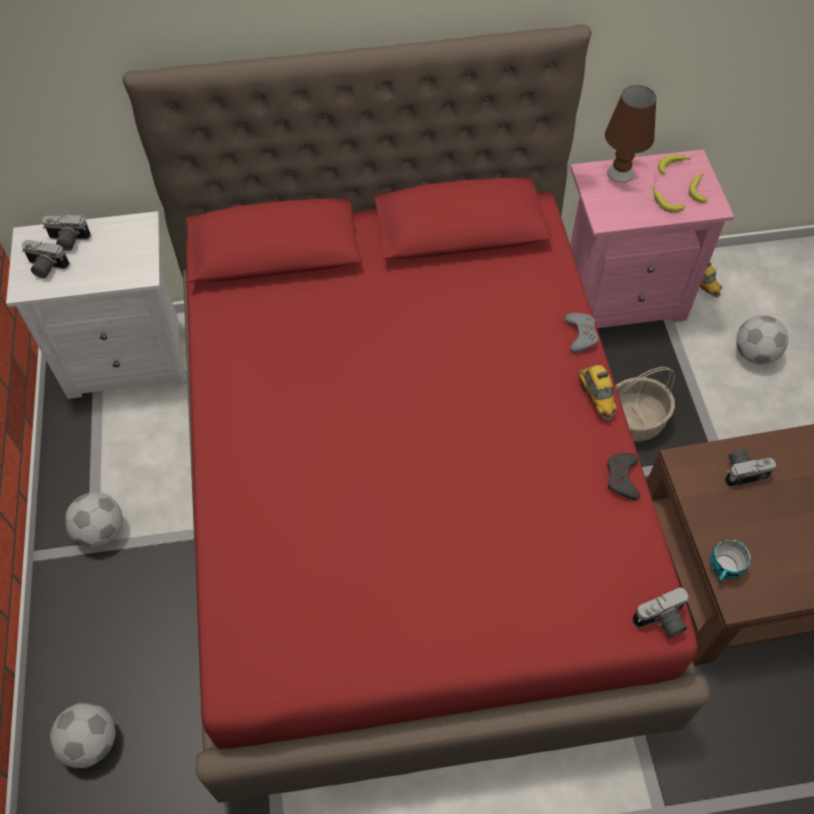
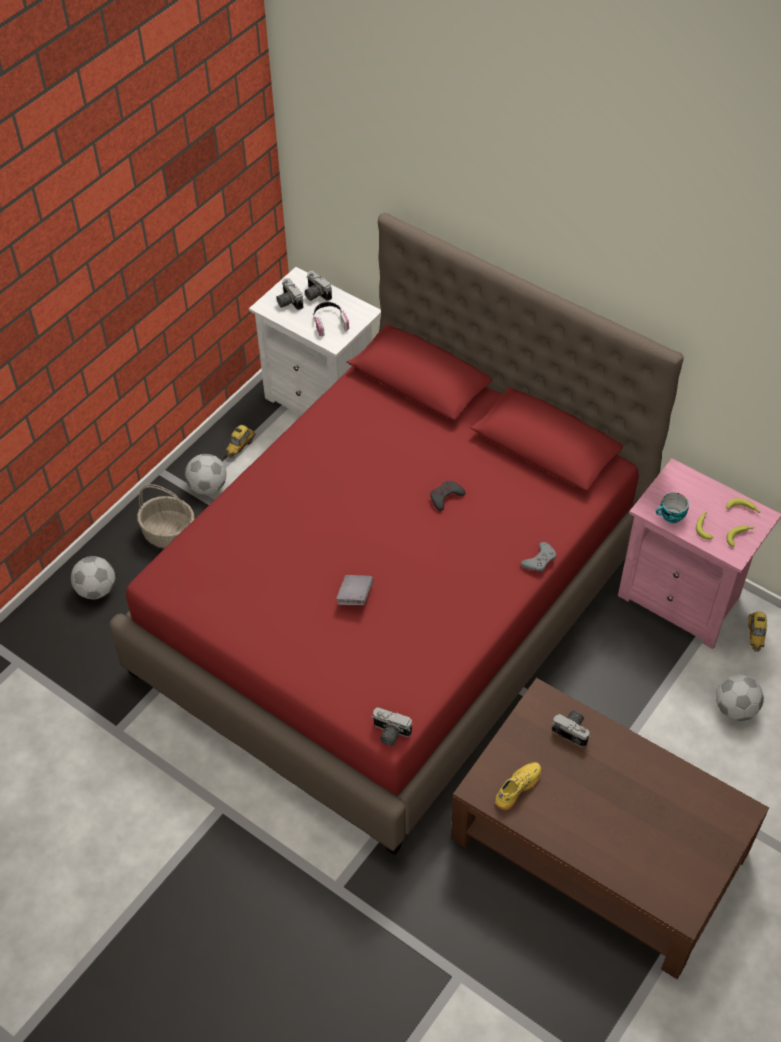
camera: 45 degrees right, 5 degrees down
(115, 258) = (329, 322): none -> headphones
(464, 511) = (355, 596): none -> grey book
(596, 397) = (503, 600): toy car -> toy car (240, 446)
(620, 173) = (698, 487): brown table lamp -> none
(622, 478) = (461, 651): grey game controller -> grey game controller (445, 497)
(633, 420) = (591, 679): basket -> basket (170, 533)
(724, 569) = (489, 767): cup -> cup (671, 517)
(765, 565) = (516, 787): none -> yellow shoe

